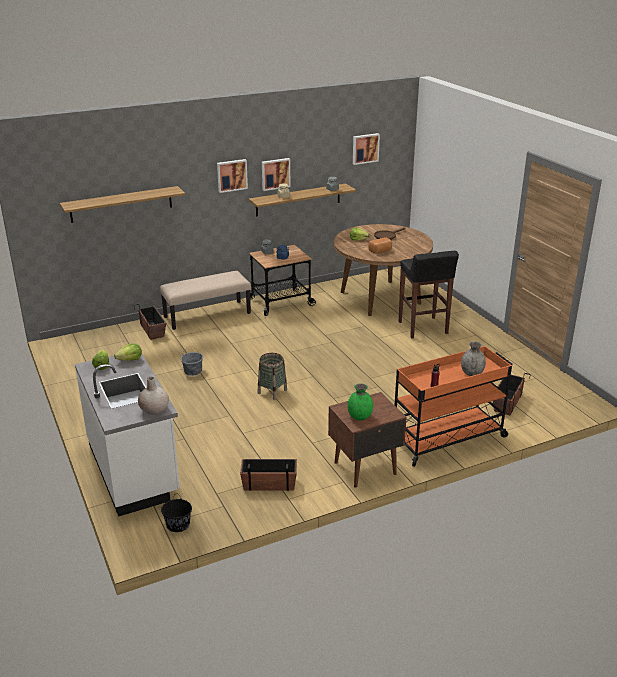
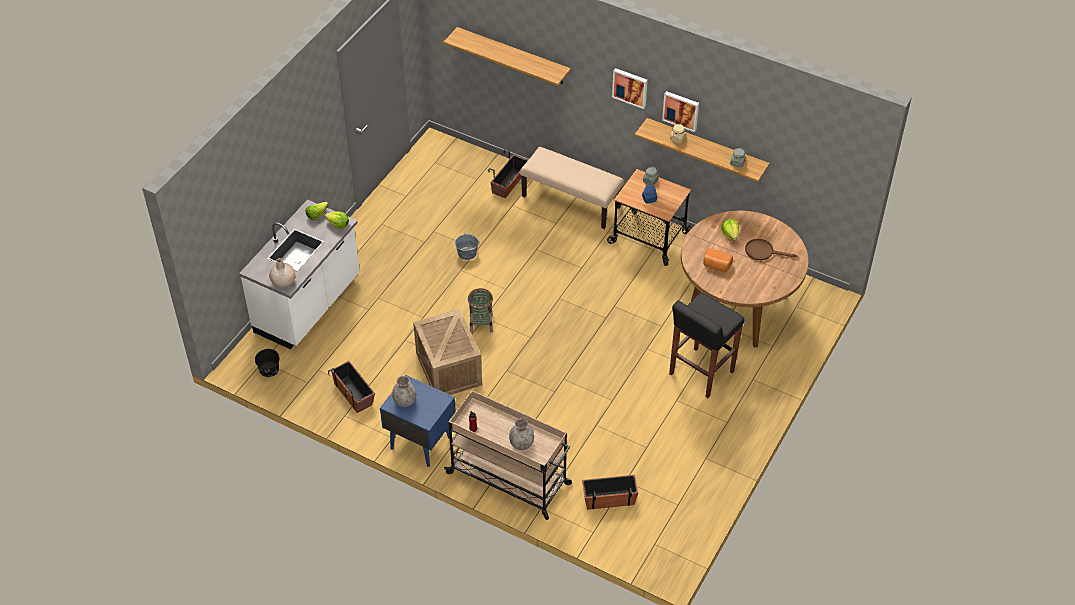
camera: 55 degrees right, 20 degrees up
(301, 423) = (449, 369): none -> crate
(359, 416) = (405, 401): green vase -> grey vase
(364, 468) = (420, 442): brown nightstand -> blue nightstand
(365, 148) = (800, 140): picture -> none
(448, 438) = (510, 479): orange cart -> beige cart

